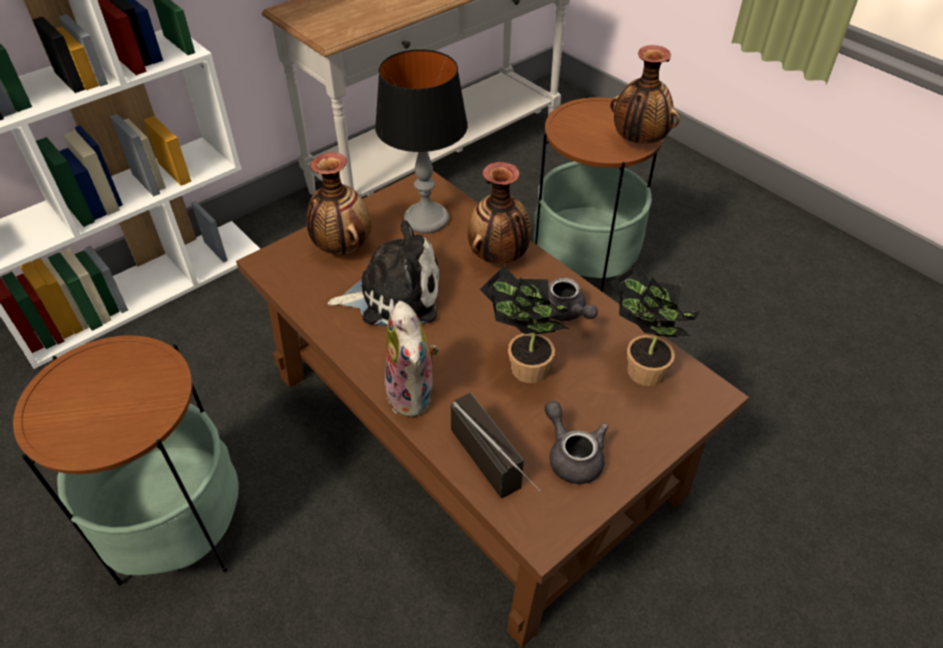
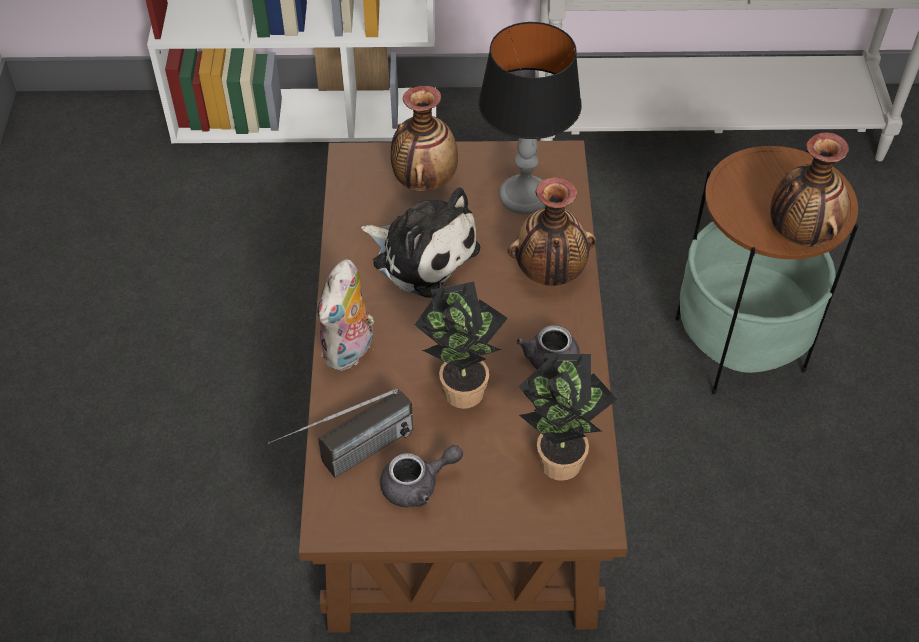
camera: 40 degrees right, 5 degrees up
(179, 530) = (166, 352): side table -> none
(501, 476) = (348, 461): radio -> radio turned 45 degrees clockwise
(572, 455) = (418, 485): grey teapot -> grey teapot turned 60 degrees clockwise

